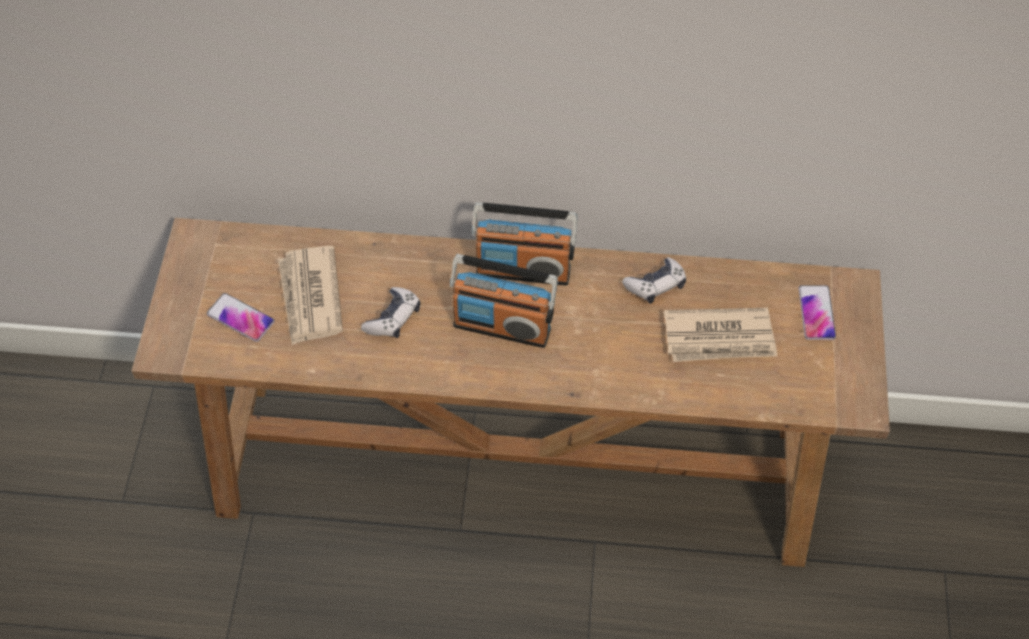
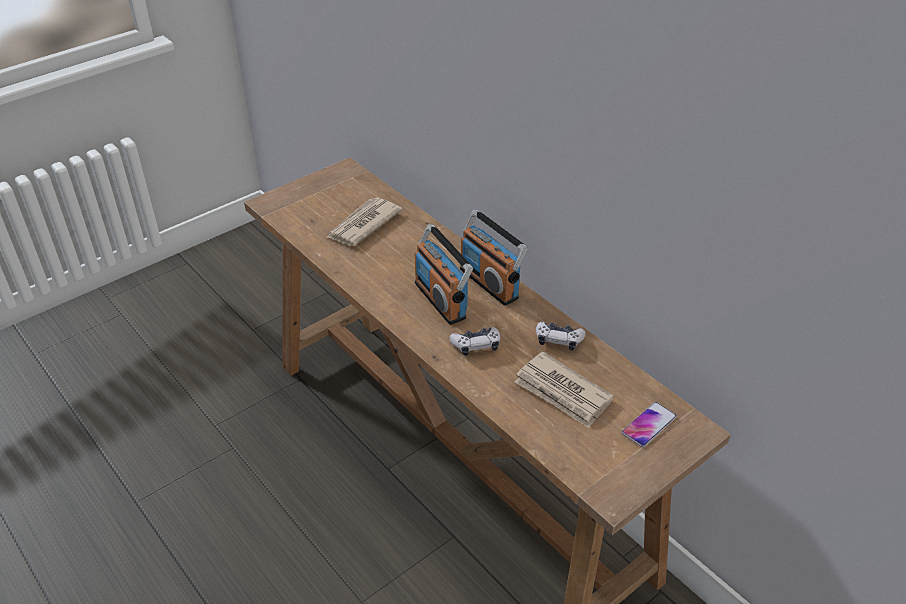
camera: 45 degrees right, 15 degrees down
(240, 318) = (319, 212): phone -> none
(393, 318) = (389, 259): game controller -> game controller (476, 345)

